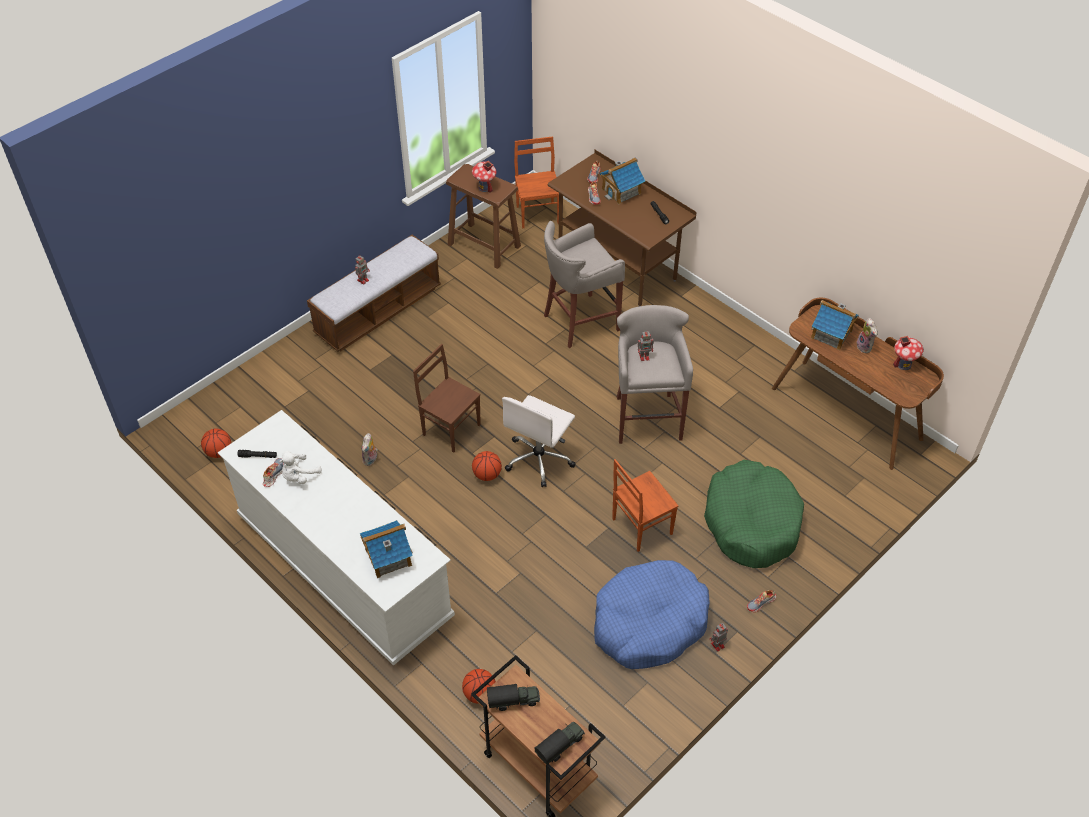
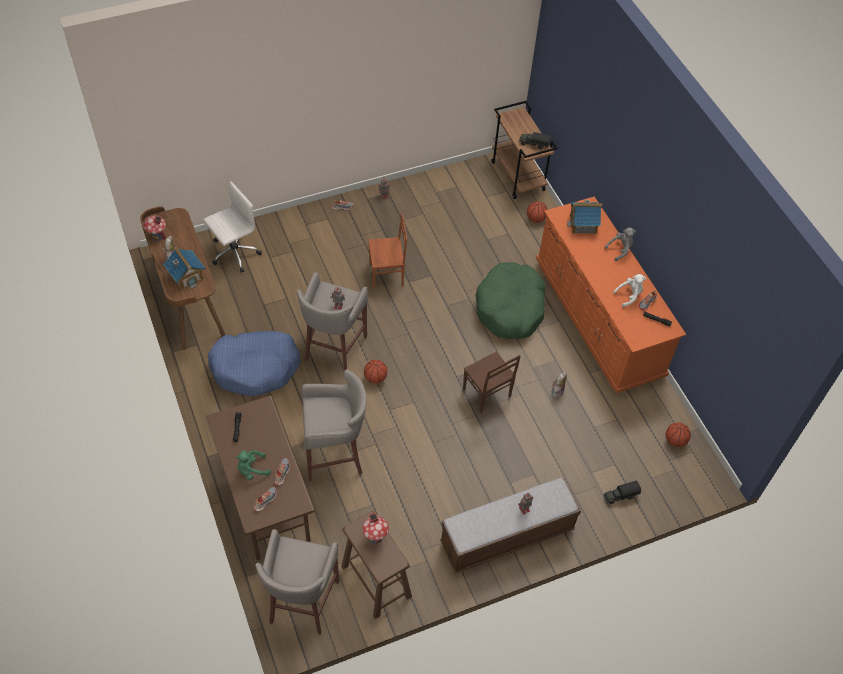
camera: 160 degrees left, 5 degrees up
(325, 536) = (620, 249): none -> grey plush toy
(344, 567) = (597, 318): white dresser -> orange dresser
(487, 475) = (475, 347): basketball -> basketball (375, 378)
(538, 214) = (302, 603): brown chair -> grey stool
(539, 459) = (431, 345): white office chair -> white office chair (234, 253)
(560, 746) = (518, 118): toy truck -> toy truck (620, 496)
(621, 191) = (252, 470): toy house -> green plush toy
(649, 623) = (416, 220): blue dog bed -> blue dog bed (255, 367)
(751, 522) = (313, 252): green dog bed -> green dog bed (510, 308)

